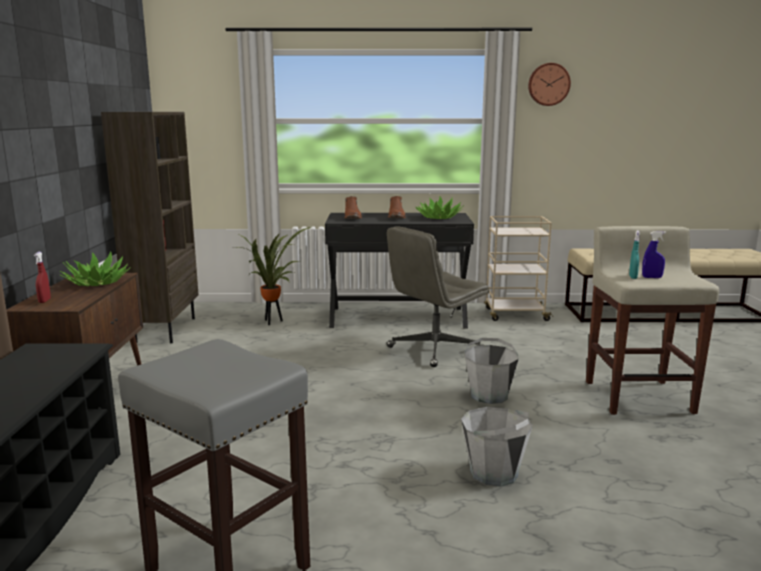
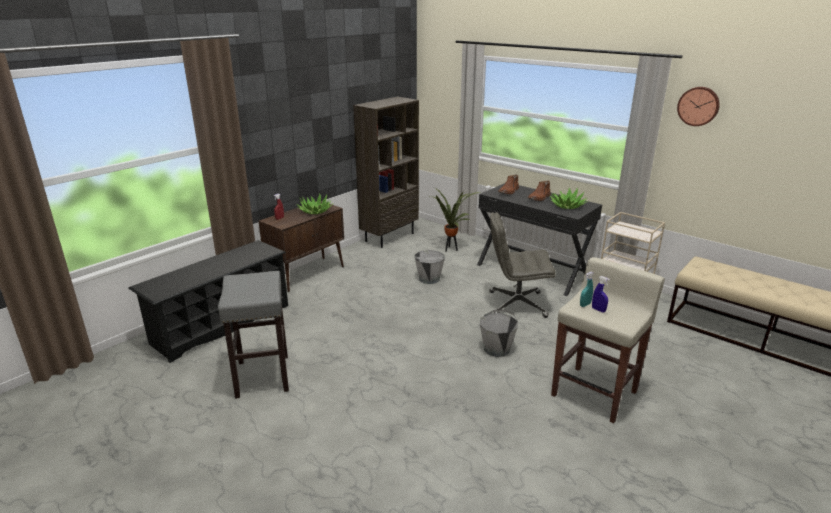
camera: 40 degrees right, 10 degrees up
(494, 473) = (423, 393): grey bucket -> grey bucket (429, 279)

